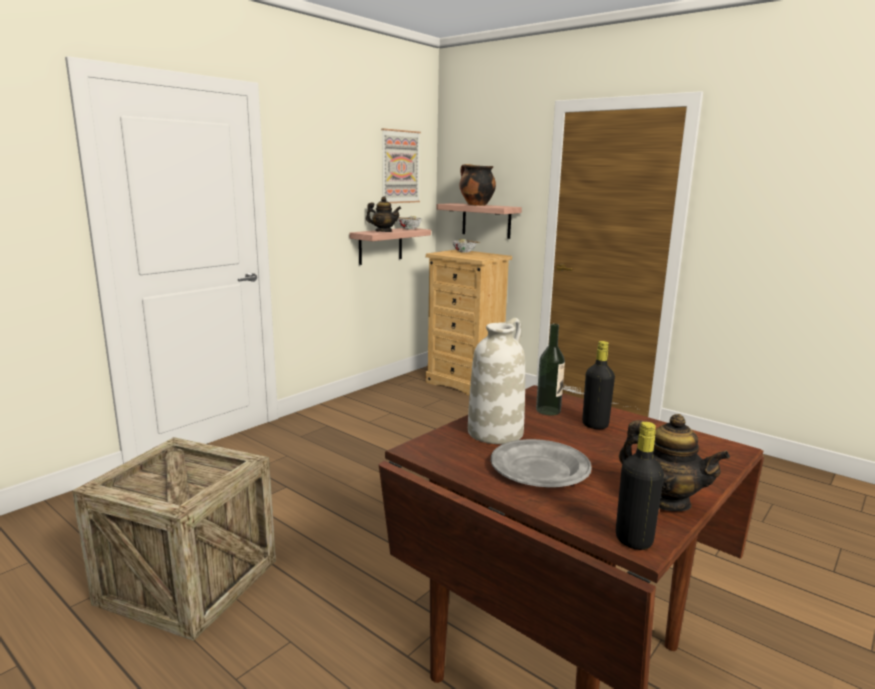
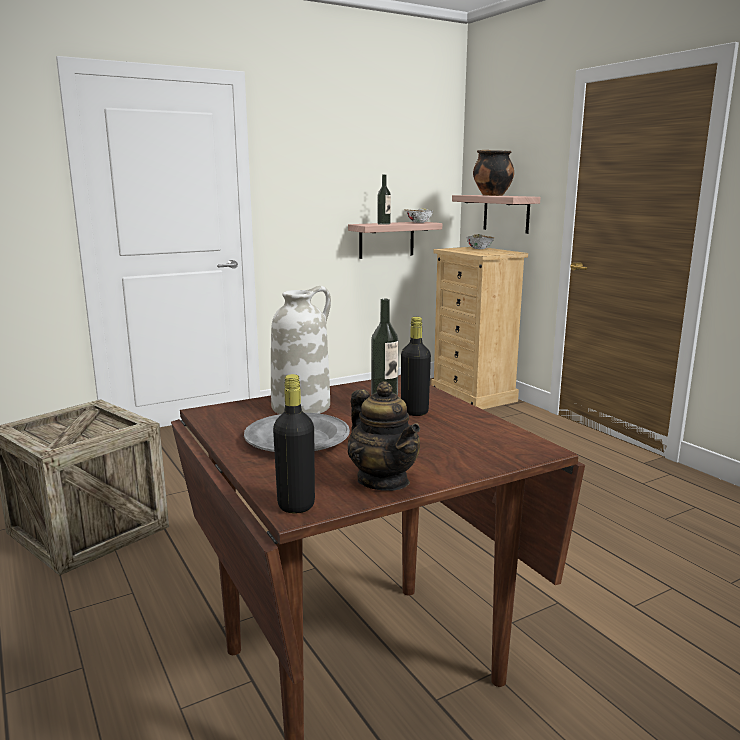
camera: 20 degrees right, 0 degrees up
(383, 232) = (384, 224): teapot -> bottle
(400, 167) = (413, 155): picture -> none

